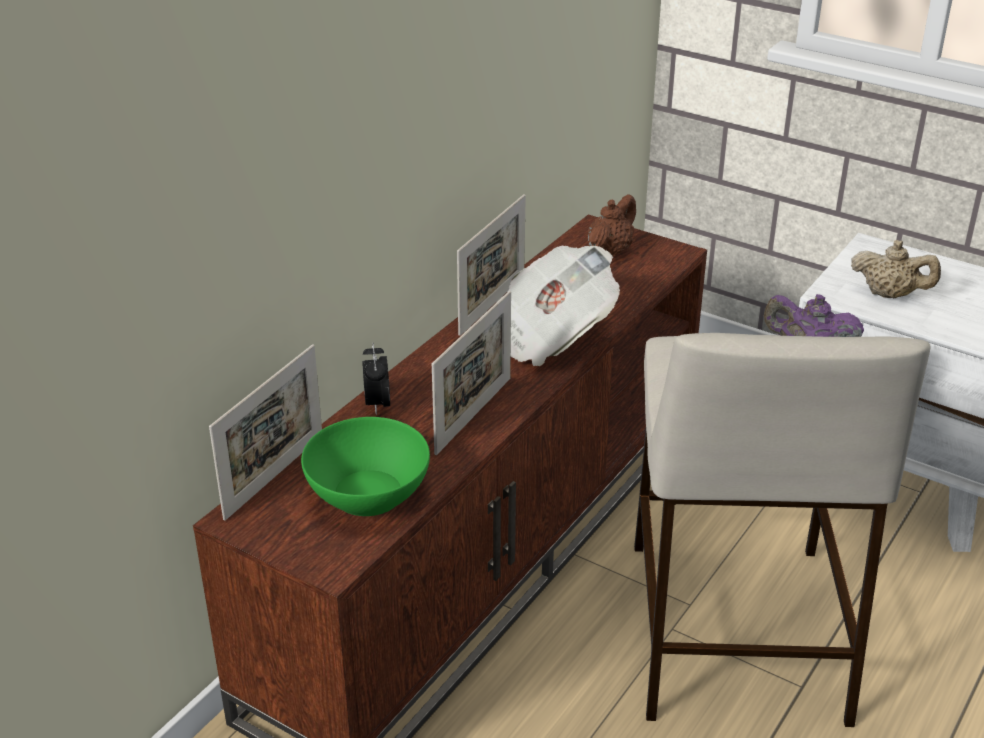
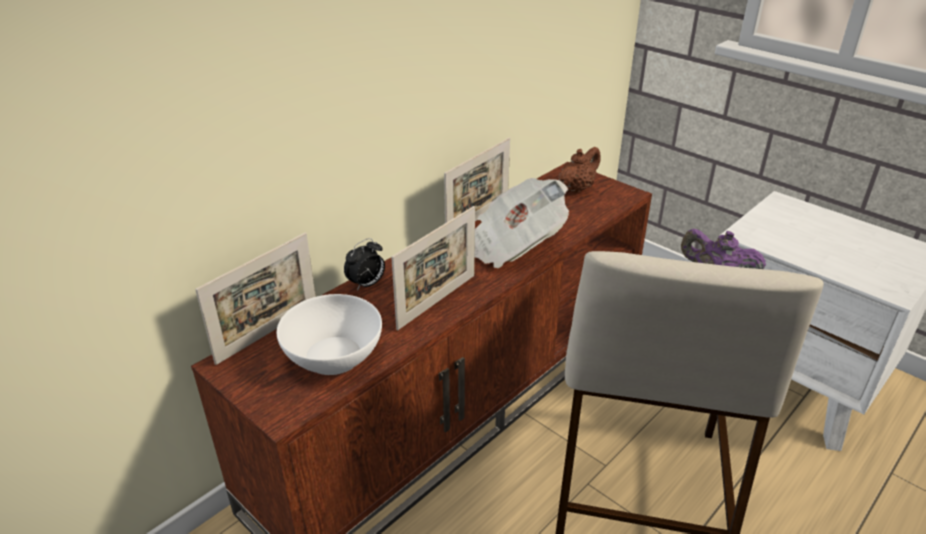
camera: 10 degrees right, 0 degrees up
(368, 494) = (334, 356): green bowl -> white bowl
(377, 404) = (366, 285): alarm clock -> alarm clock turned 135 degrees counterclockwise
(890, 294) = (794, 239): beige teapot -> none

